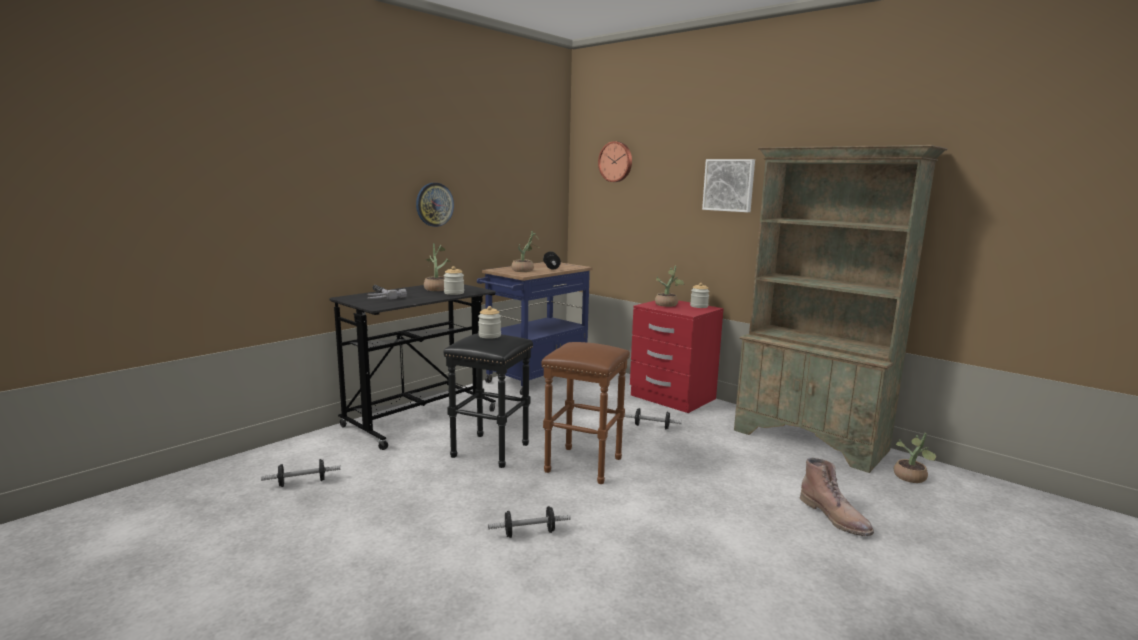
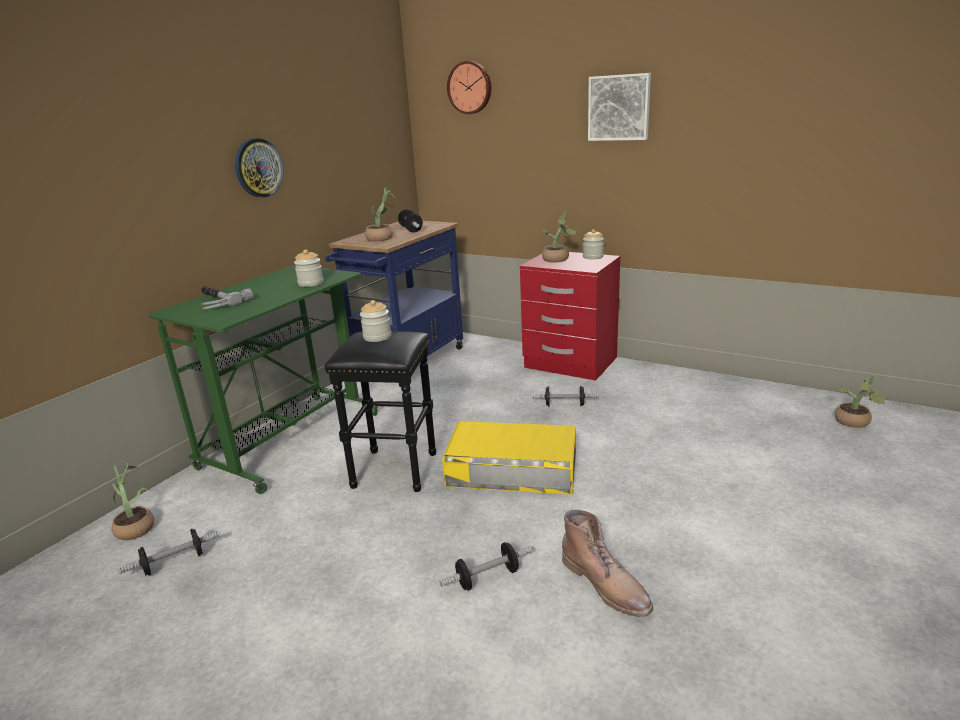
camera: 10 degrees left, 10 degrees up
(420, 418) = (292, 439): black desk -> green desk
(436, 288) = (284, 279): potted plant -> potted plant (135, 527)
(585, 464) = (512, 468): brown stool -> yellow storage box
(810, 439) = (735, 392): green bookcase -> none
(835, 517) = (804, 486): brown boot -> brown boot (606, 585)

